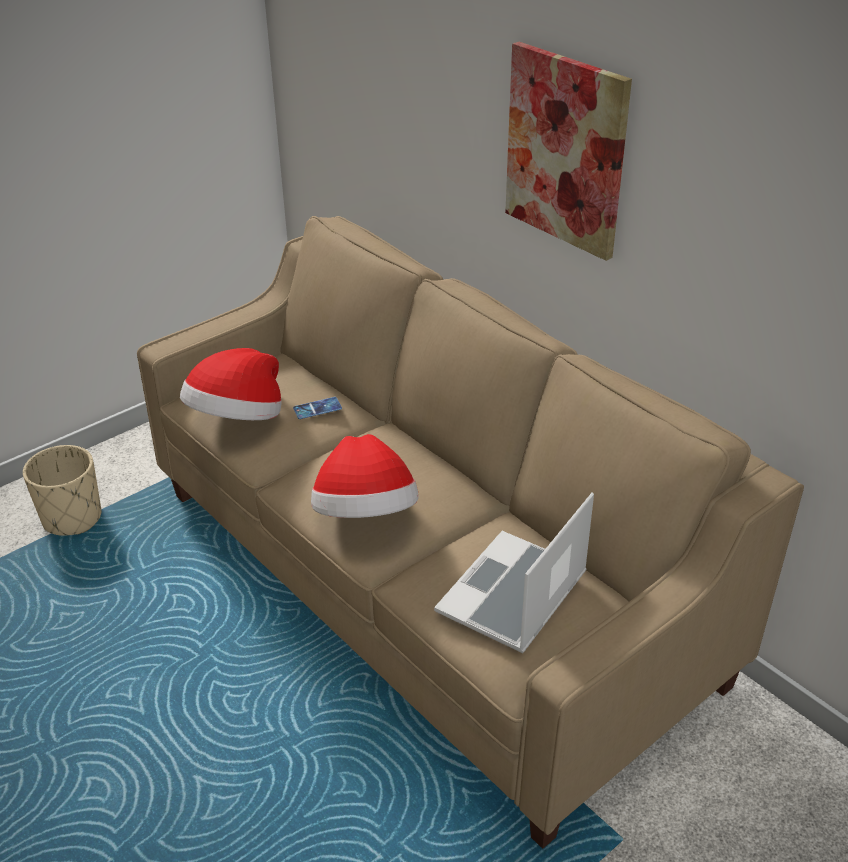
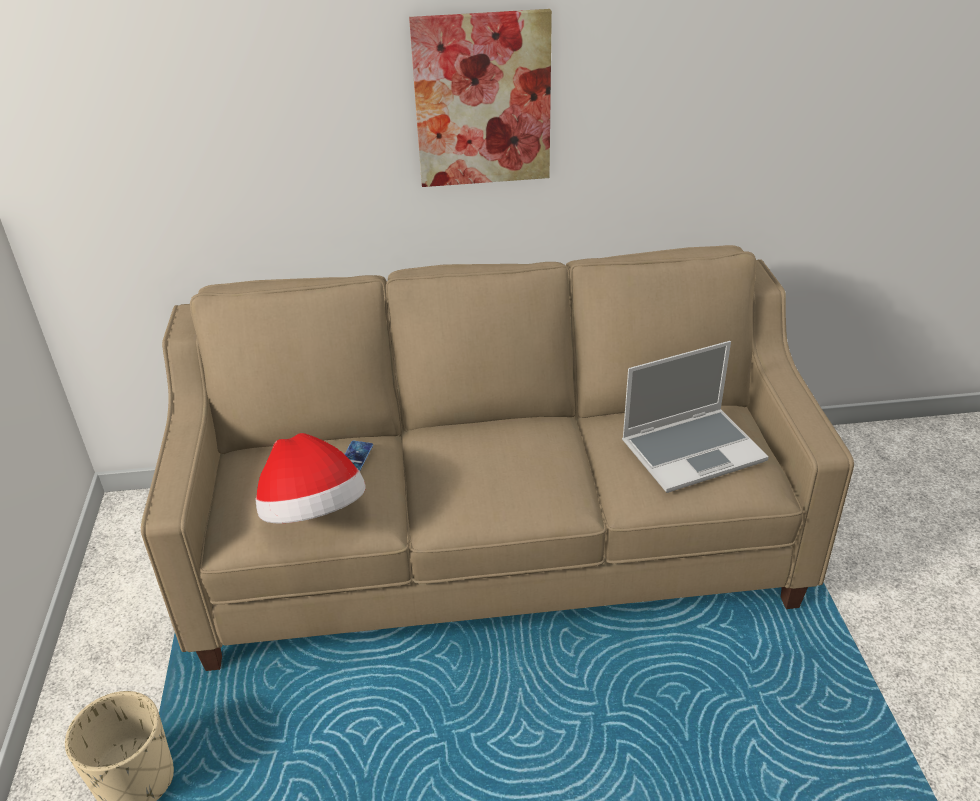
camera: 55 degrees left, 0 degrees up
(366, 515) = (533, 487): hat -> none
(513, 596) = (693, 450): laptop -> laptop turned 90 degrees counterclockwise

